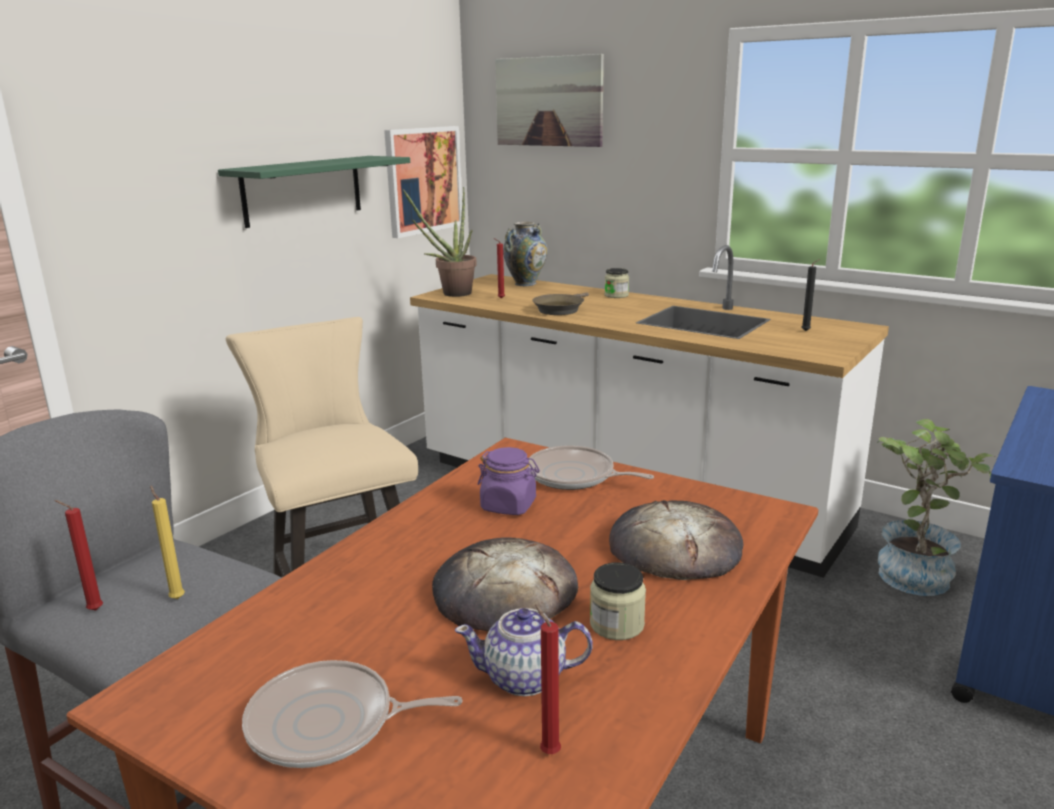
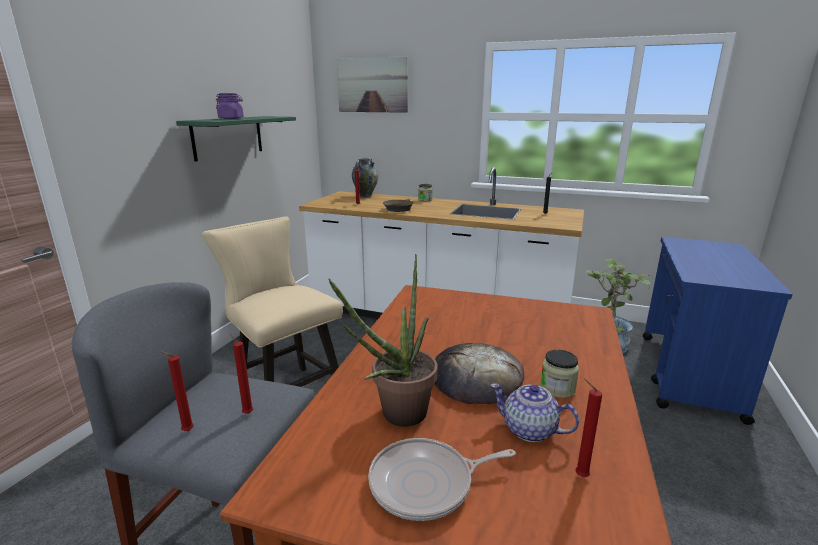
camera: 15 degrees left, 0 degrees up
(176, 598) = (246, 413): yellow candle -> red candle
(423, 180) = (295, 133): picture -> none
(451, 294) = (324, 203): potted plant -> potted plant (396, 417)
(509, 505) = (439, 325): purple jar -> purple jar (231, 118)
(525, 678) = (530, 430): teapot -> teapot turned 45 degrees clockwise
(575, 476) = (465, 303): frying pan -> none
(675, 547) = (554, 338): bread -> none

